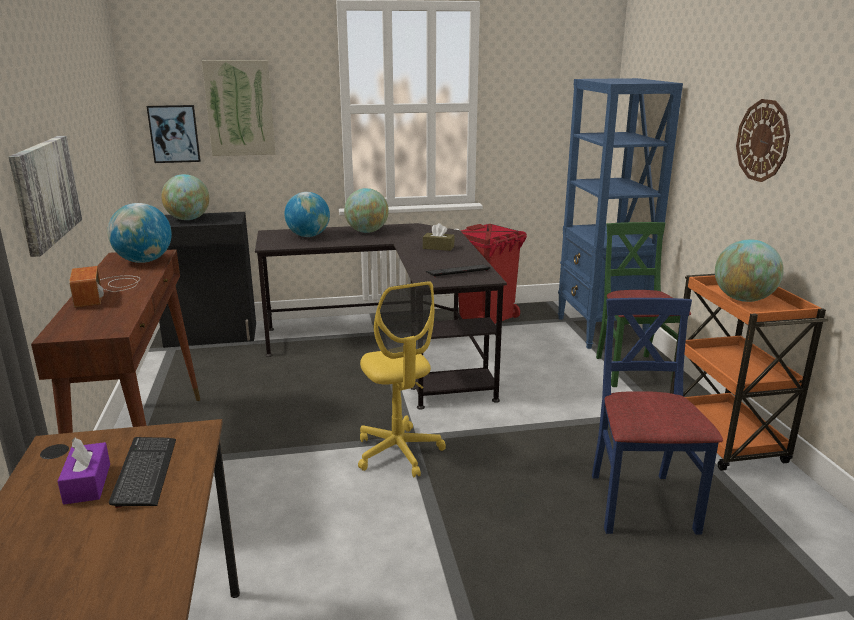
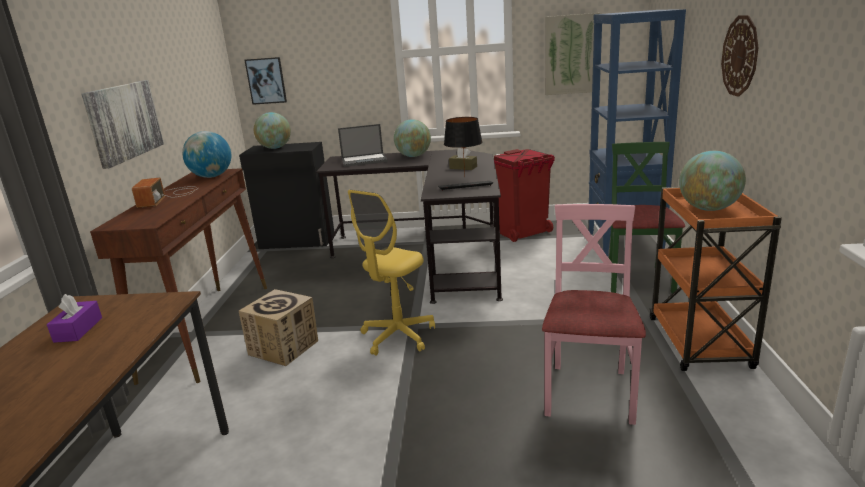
camera: 15 degrees right, 0 degrees up
(145, 472) = (120, 325): keyboard -> none
(240, 108) = (314, 58): picture -> picture (571, 54)
(261, 476) = (284, 347): none -> cardboard box
(308, 236) = (365, 160): globe -> laptop
(398, 452) = (398, 336): yellow office chair -> yellow office chair turned 45 degrees clockwise
(448, 259) = (464, 177): none -> black table lamp
(640, 503) = (589, 393): blue chair -> pink chair

